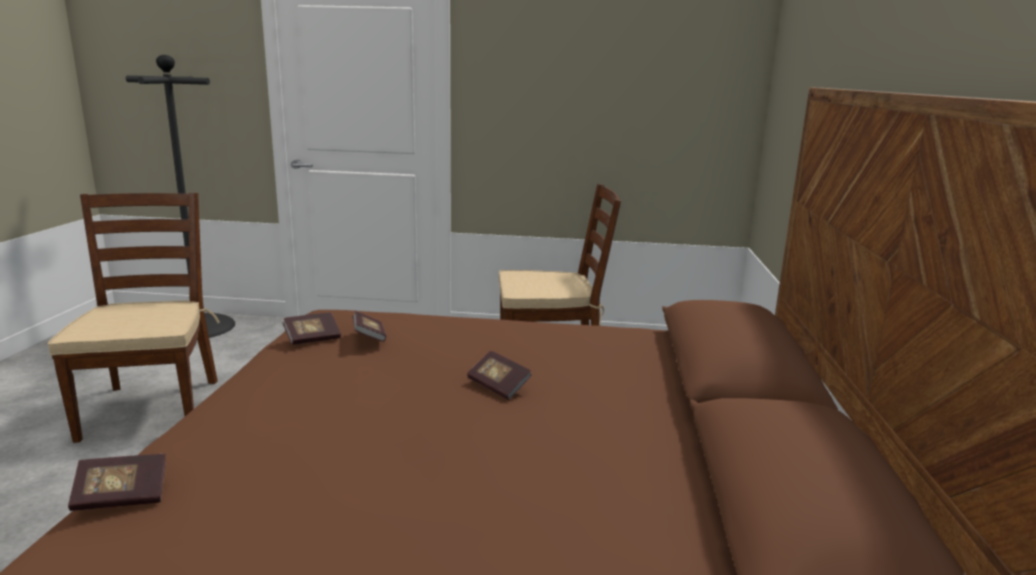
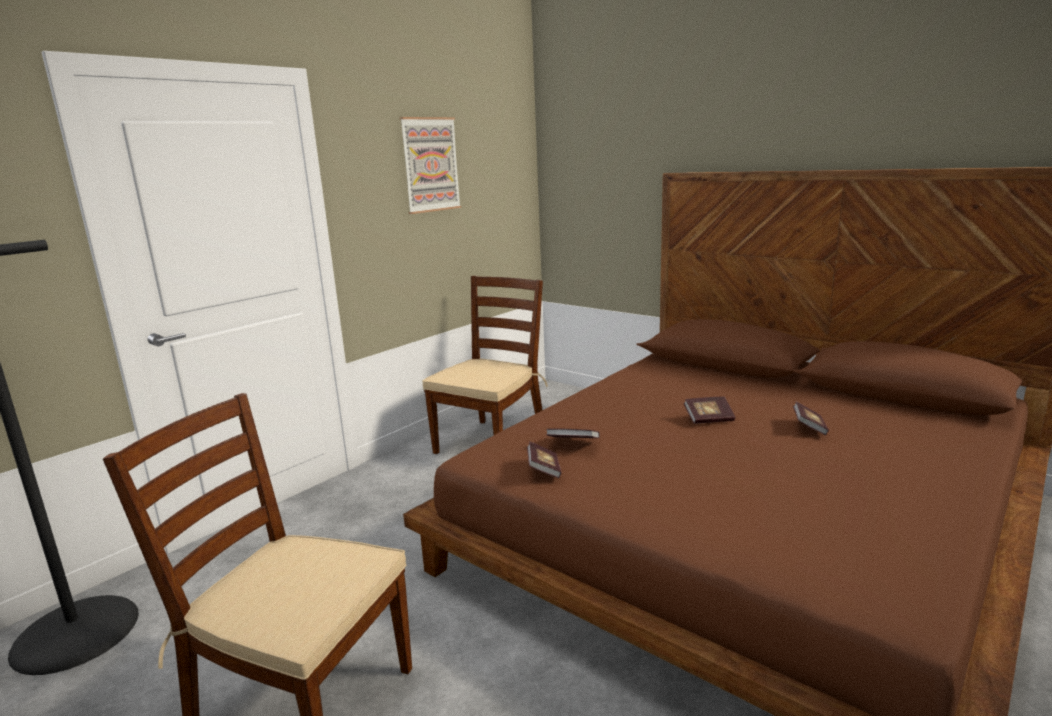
camera: 55 degrees left, 0 degrees up
(122, 497) = (832, 582): book -> book (809, 427)
(583, 57) = (430, 165): none -> picture

